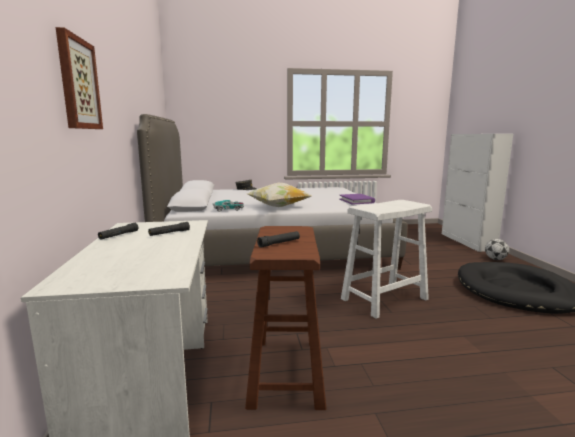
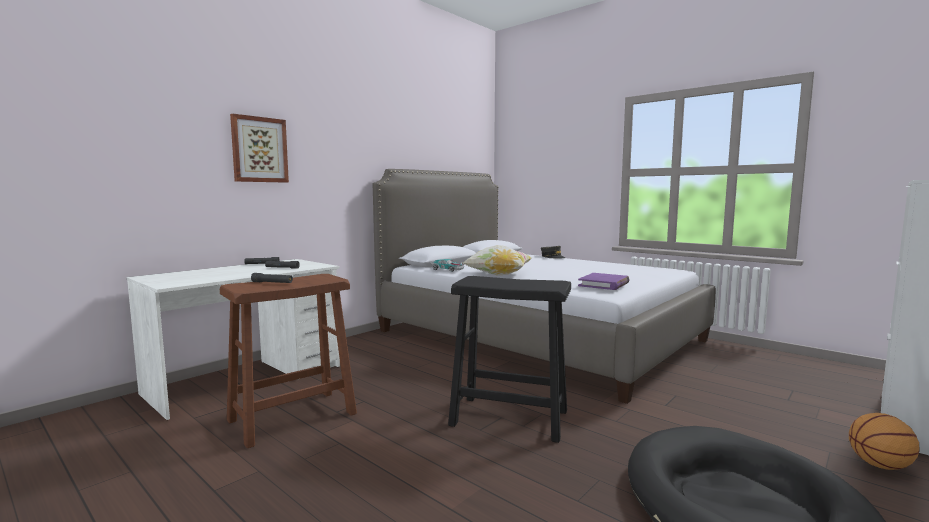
camera: 50 degrees right, 5 degrees down
(384, 299) = (508, 417): white stool -> black stool
(495, 259) = (879, 465): football -> basketball

